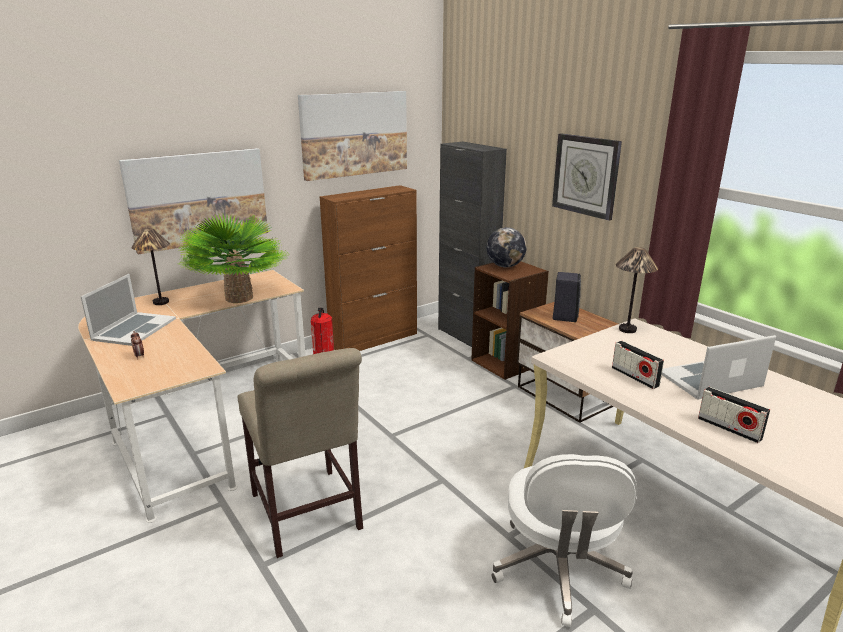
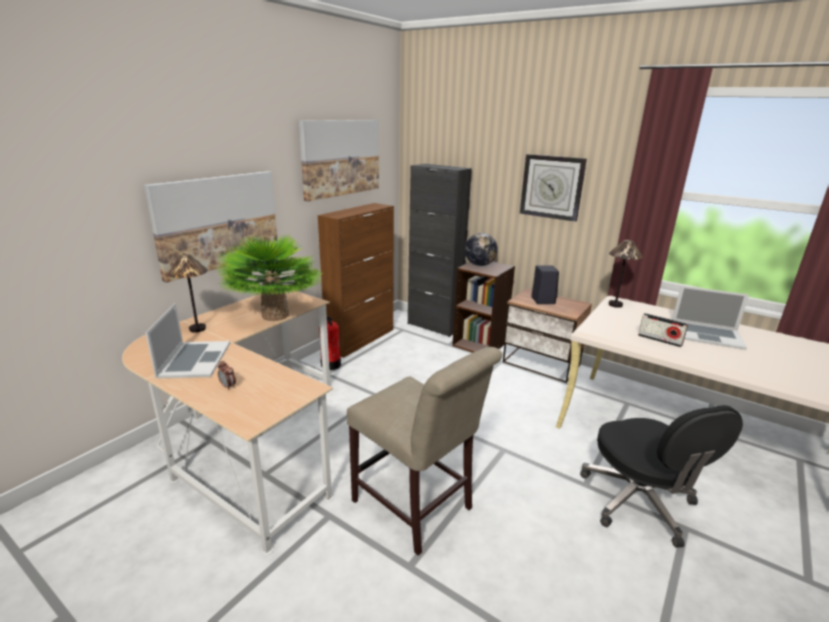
camera: 20 degrees left, 0 degrees up
(558, 569) = (639, 503): white office chair -> black office chair
(710, 379) = (706, 334): laptop -> laptop turned 120 degrees counterclockwise
(729, 428) = (757, 368): radio -> none

